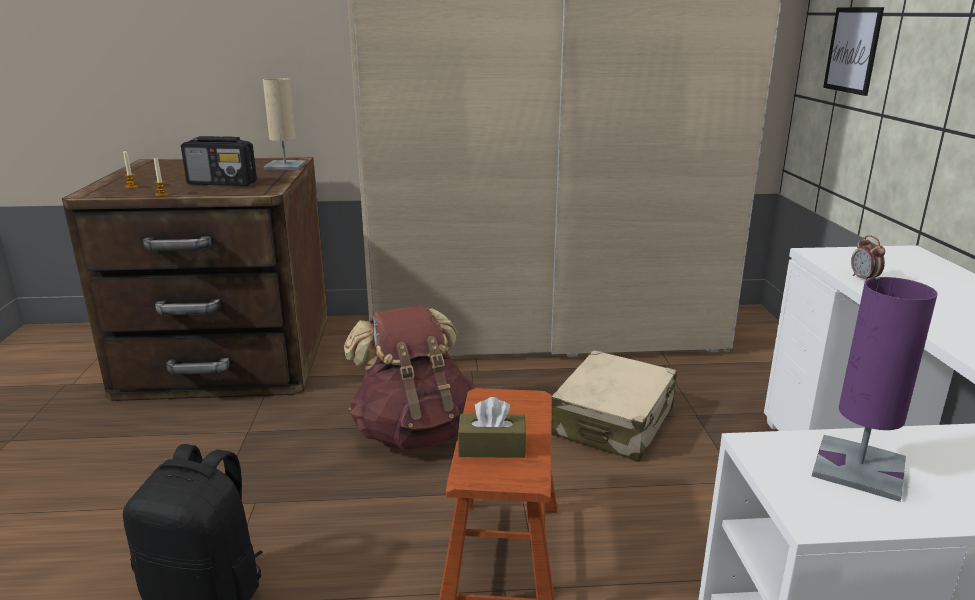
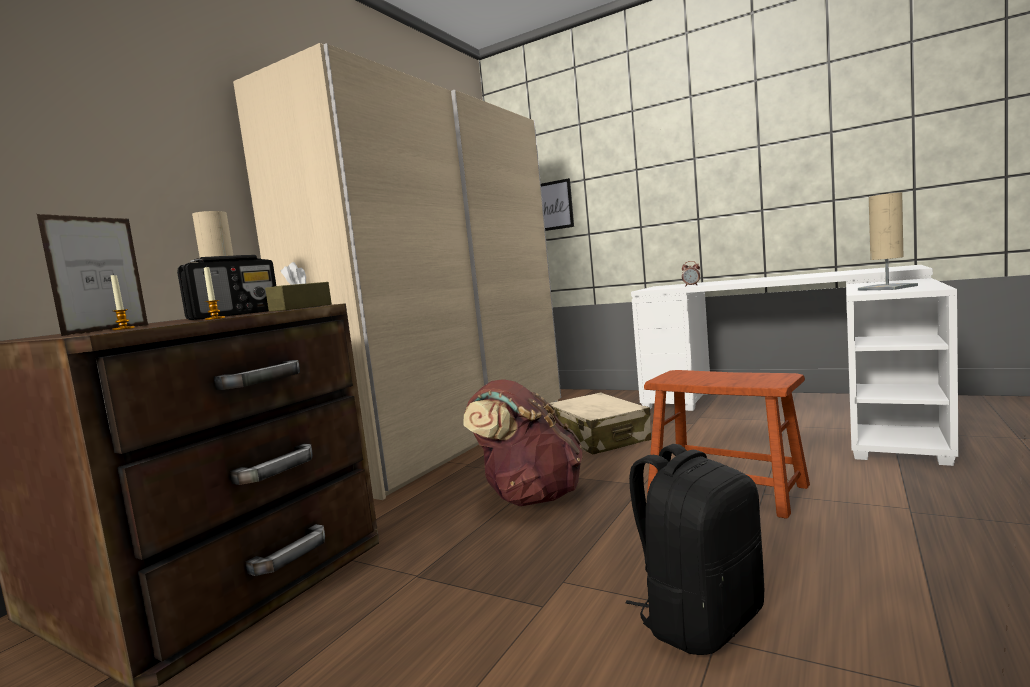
camera: 55 degrees left, 15 degrees down
(136, 183) = (108, 330): none -> picture frame
(492, 447) = (738, 380): brown tissue box -> brown tissue box (301, 308)
(858, 468) = (887, 288): purple table lamp -> beige table lamp

